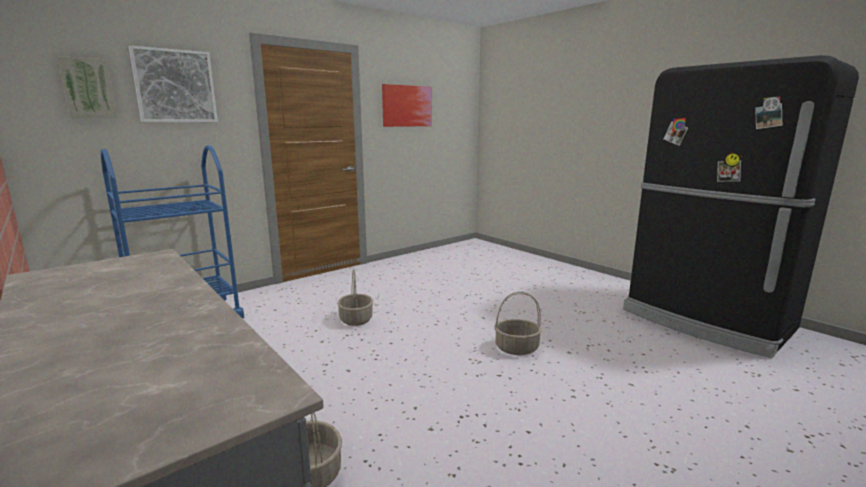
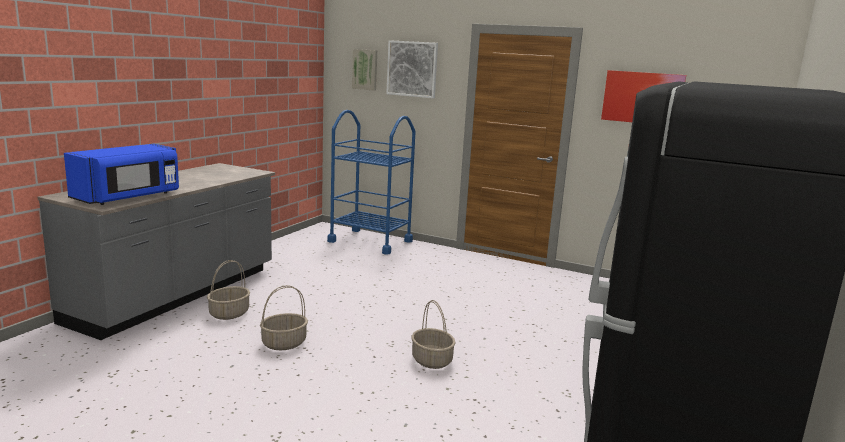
camera: 65 degrees right, 0 degrees up
(211, 364) = (128, 197): none -> blue microwave
(355, 319) = (422, 287): basket -> basket (284, 343)

